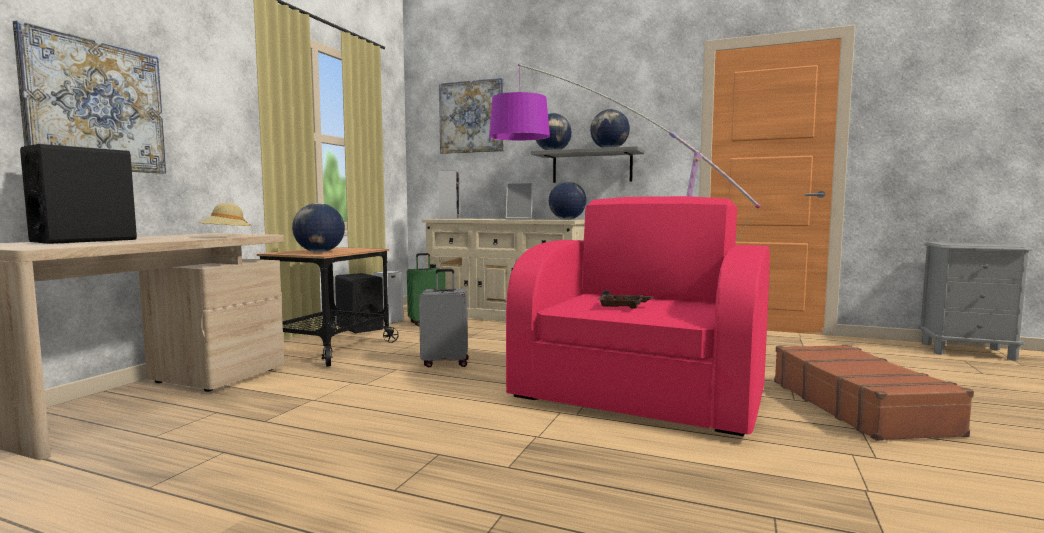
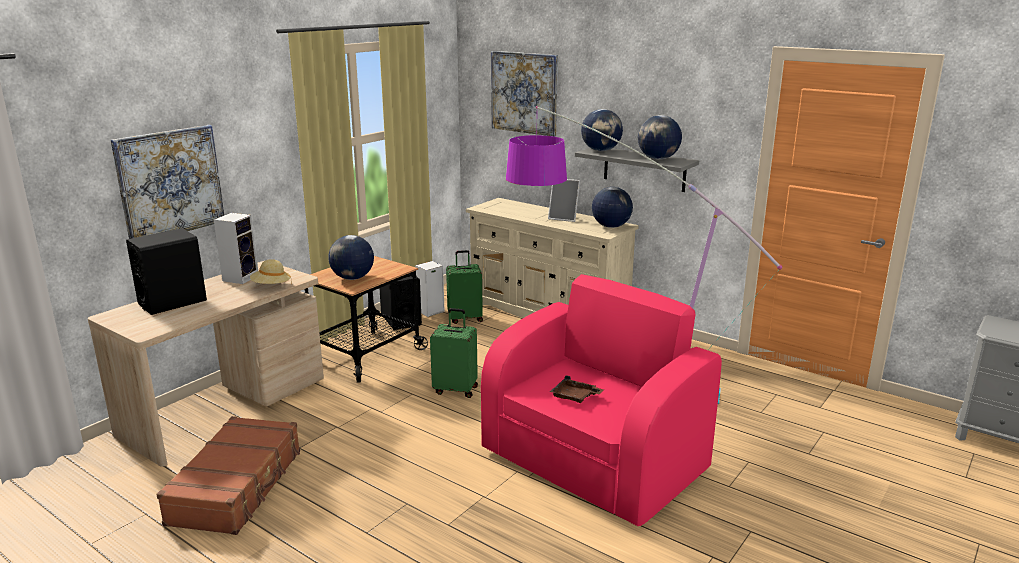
camera: 15 degrees right, 15 degrees up
(445, 363) = (456, 389): grey suitcase -> green suitcase
(449, 218) = (496, 205): speaker -> speaker (241, 277)
(859, 406) = (780, 504): brown suitcase -> brown suitcase (238, 486)

